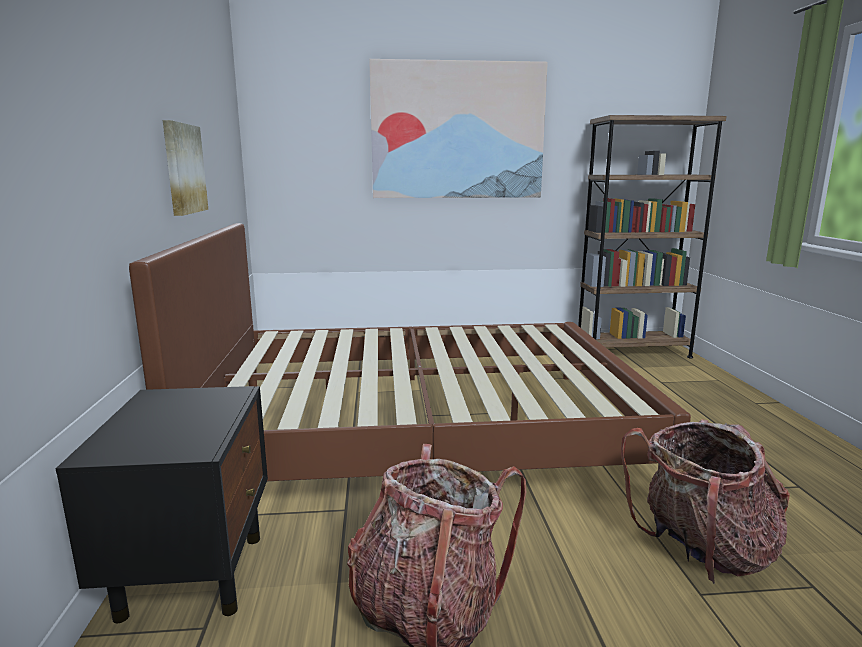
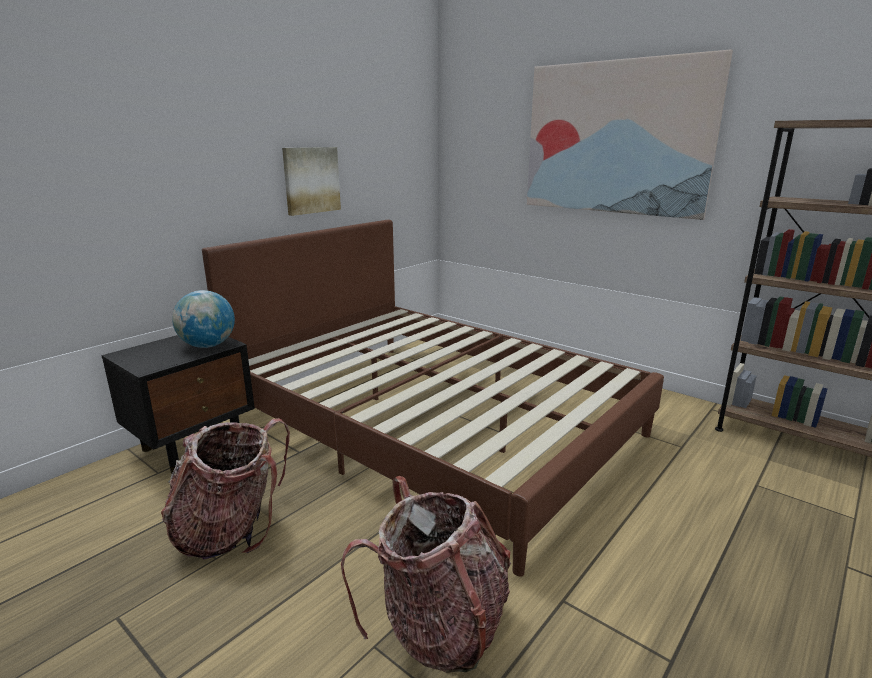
camera: 45 degrees right, 5 degrees up
(212, 402) = (208, 346): none -> globe

